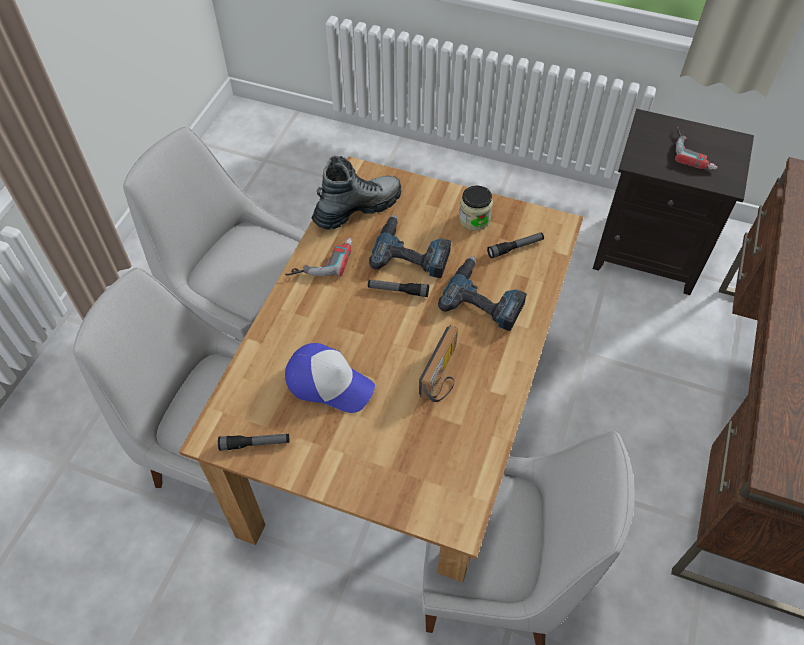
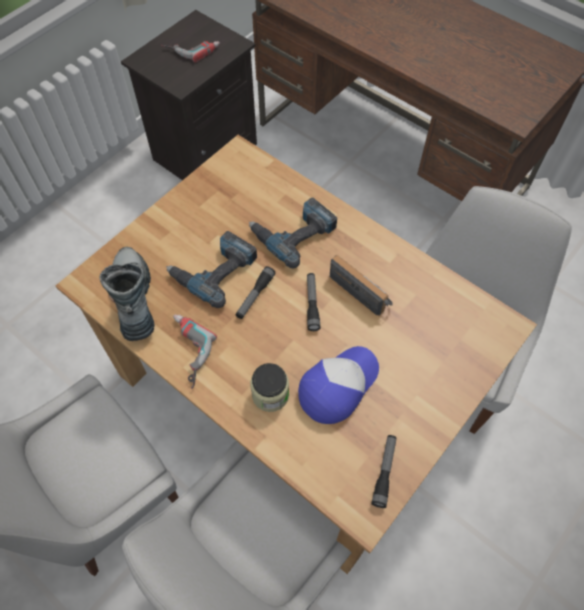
camera: 70 degrees left, 5 degrees up
(474, 219) = (200, 209): jar -> jar (270, 394)
(515, 248) = (248, 191): flashlight -> flashlight (312, 304)

